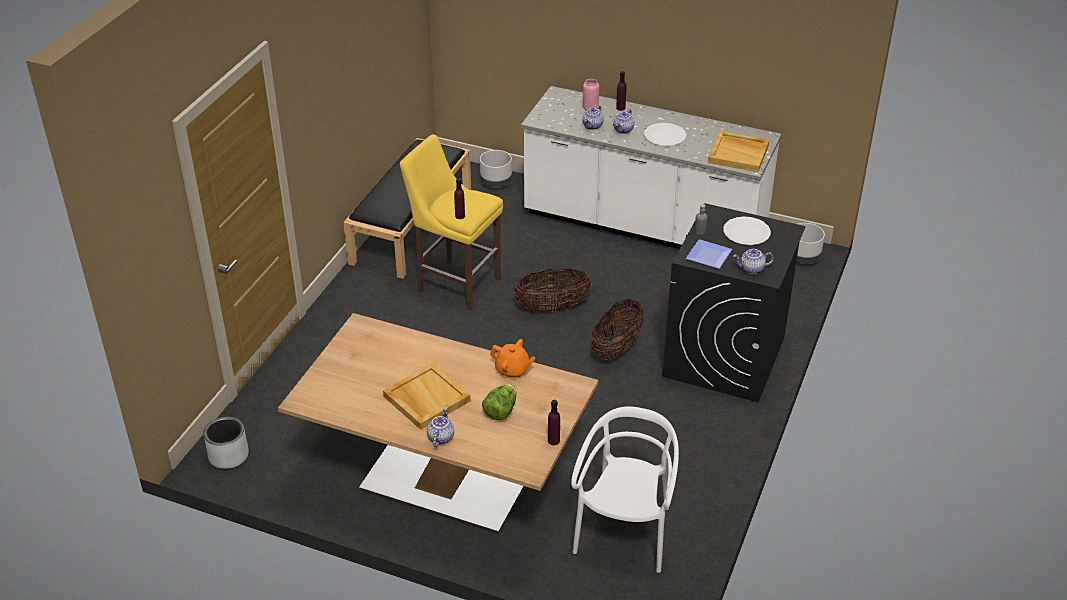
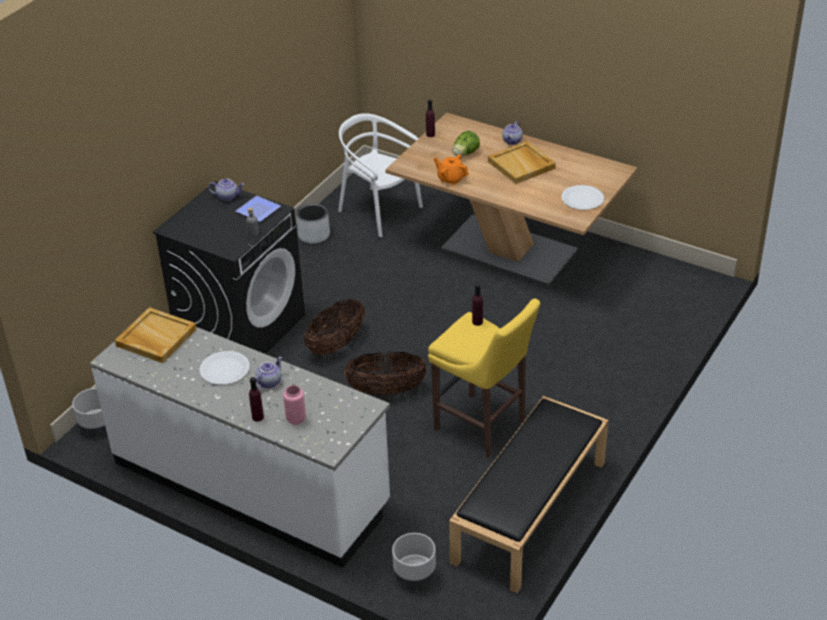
camera: 170 degrees left, 0 degrees up
(228, 456) = (689, 281): grey planter -> grey planter (314, 235)
(593, 126) = (303, 391): teapot -> none
(625, 532) = (379, 211): white chair -> white chair turned 105 degrees clockwise
(746, 232) = (211, 229): white plate -> white plate (582, 199)

